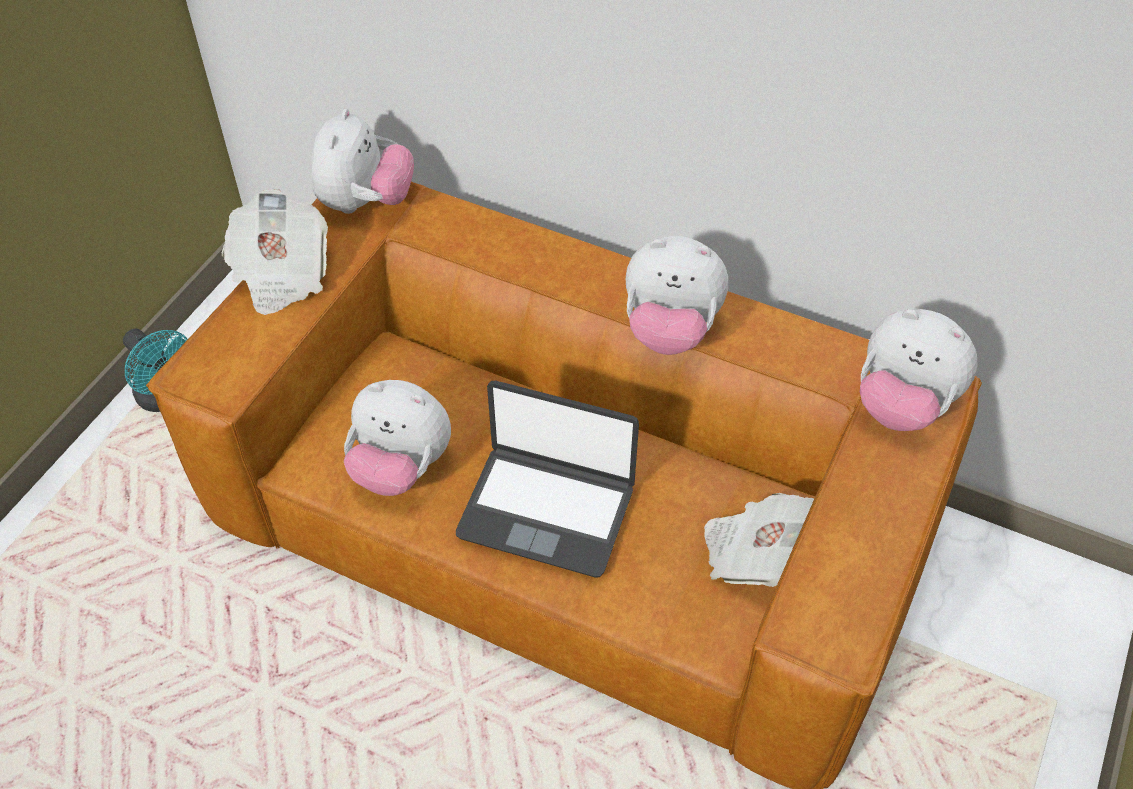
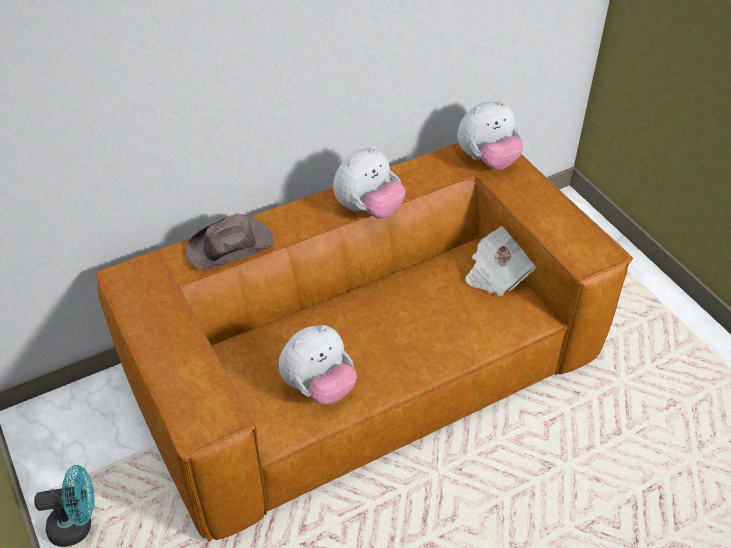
camera: 55 degrees left, 5 degrees down
(281, 274) = (157, 347): newspaper -> none
(365, 202) = (139, 282): plush toy -> none
(484, 243) = (231, 247): none -> brown hat
(547, 510) = (404, 338): laptop -> none

